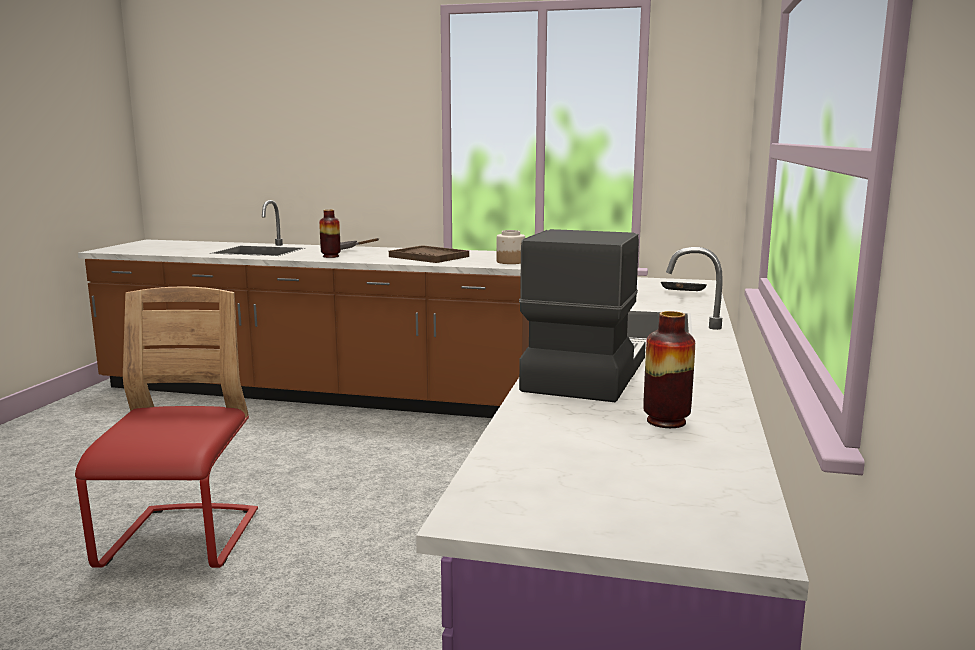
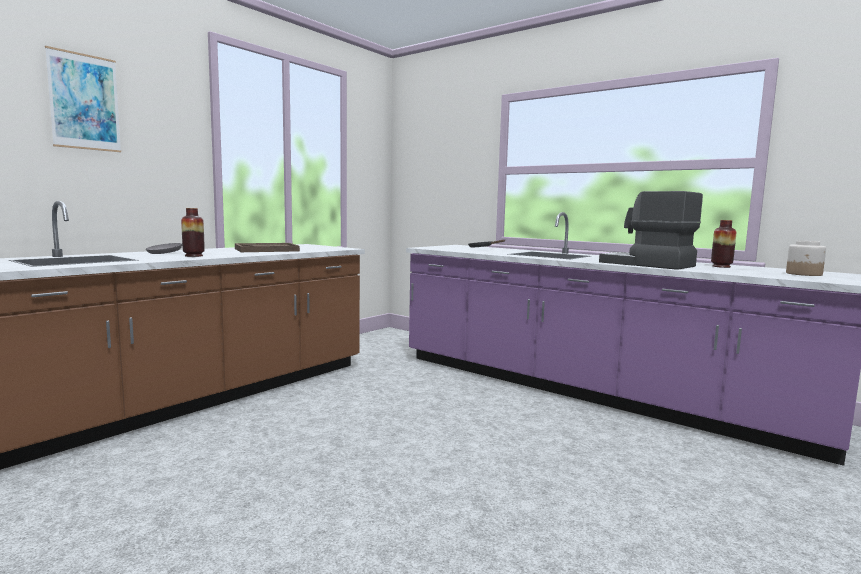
camera: 65 degrees left, 5 degrees down
(181, 541) = (436, 506): red chair -> none
(325, 108) = (84, 102): none -> picture
(510, 262) = (332, 247): jar -> jar (804, 274)

